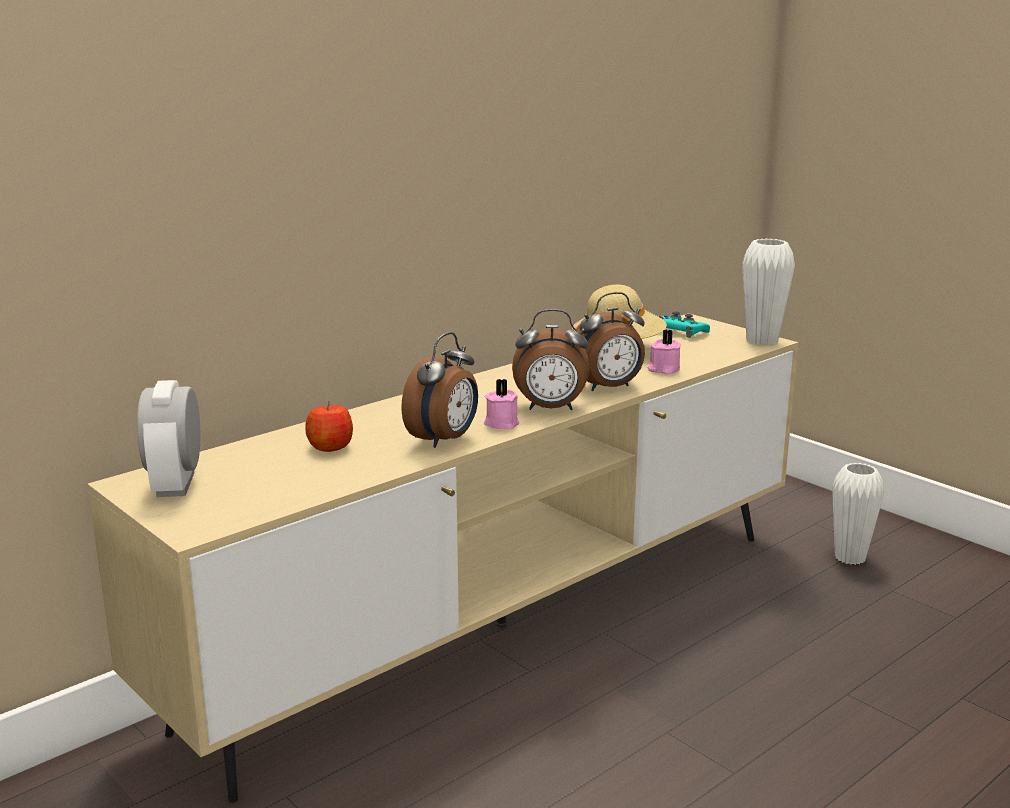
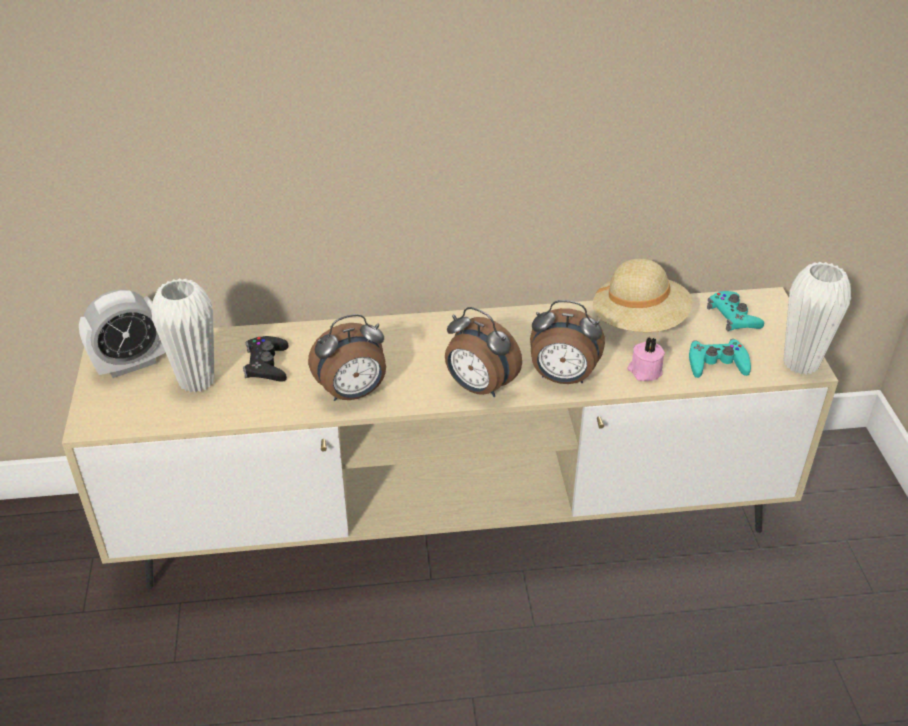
camera: 35 degrees right, 20 degrees up
(176, 484) = (131, 364): alarm clock -> alarm clock turned 150 degrees counterclockwise
(330, 447) = (267, 364): apple -> black game controller
(501, 423) = (418, 390): pink candle -> none
(707, 354) = (716, 364): none -> turquoise game controller
(850, 557) = (834, 598): white vase -> white vase (196, 381)

